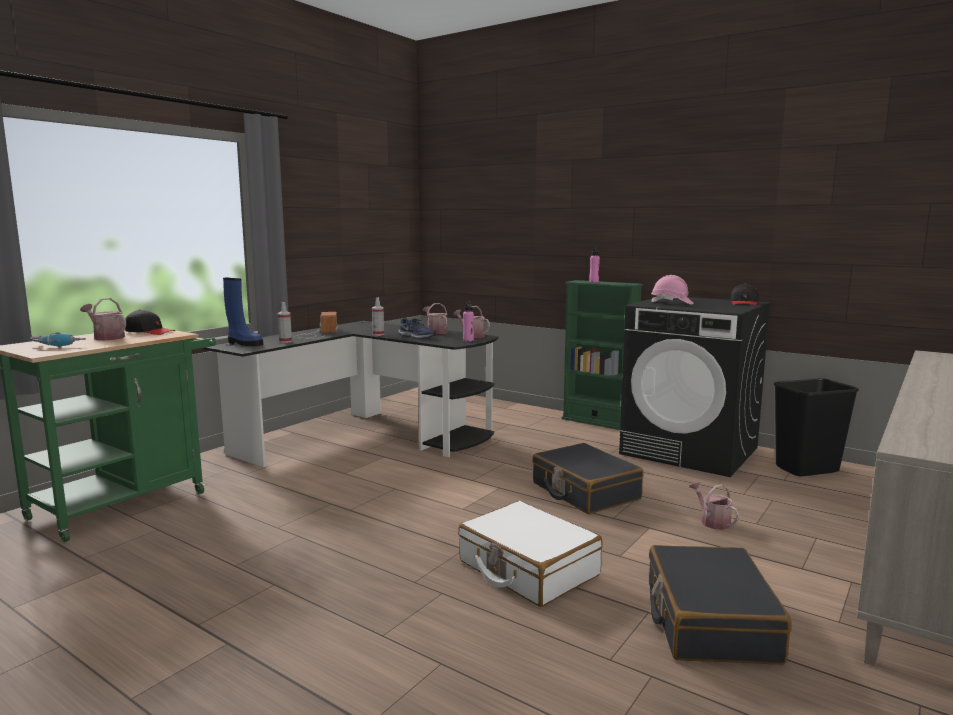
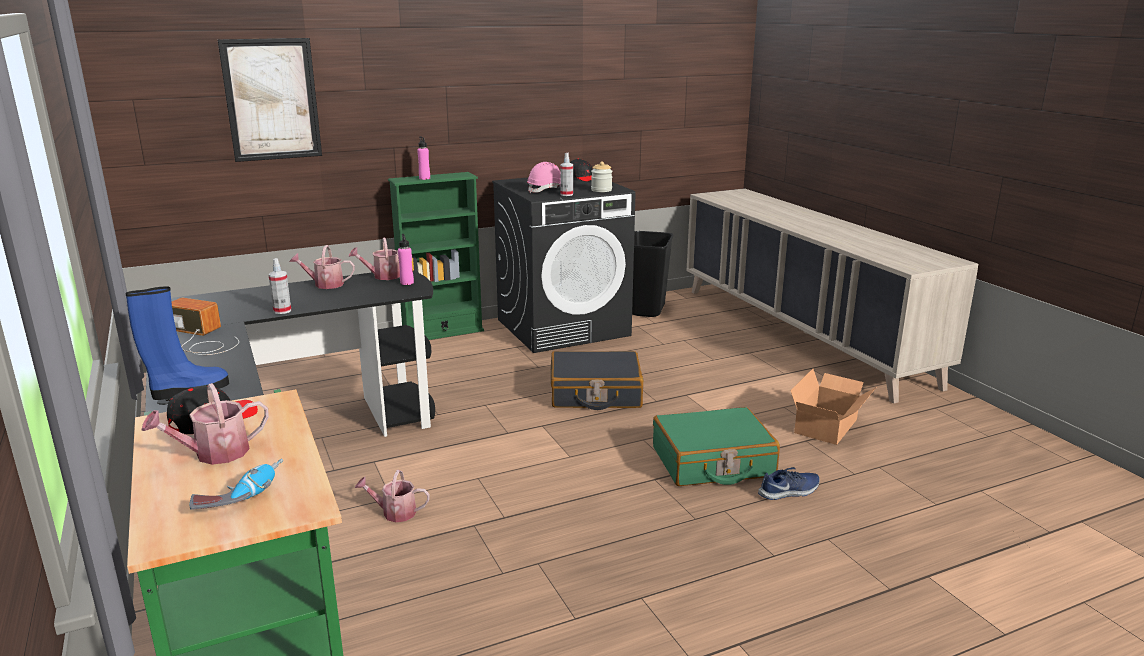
camera: 60 degrees left, 10 degrees up
(285, 341) = (222, 364): spray bottle -> spray bottle (566, 194)
(416, 336) = (338, 297): blue shoe -> blue shoe (789, 491)
(509, 213) = (271, 100): none -> picture
(527, 569) = (712, 462): white suitcase -> green suitcase
(709, 621) = (829, 426): black suitcase -> cardboard box
(712, 521) = (697, 371): watering can -> watering can (394, 512)
(715, 309) = (601, 190): none -> jar

